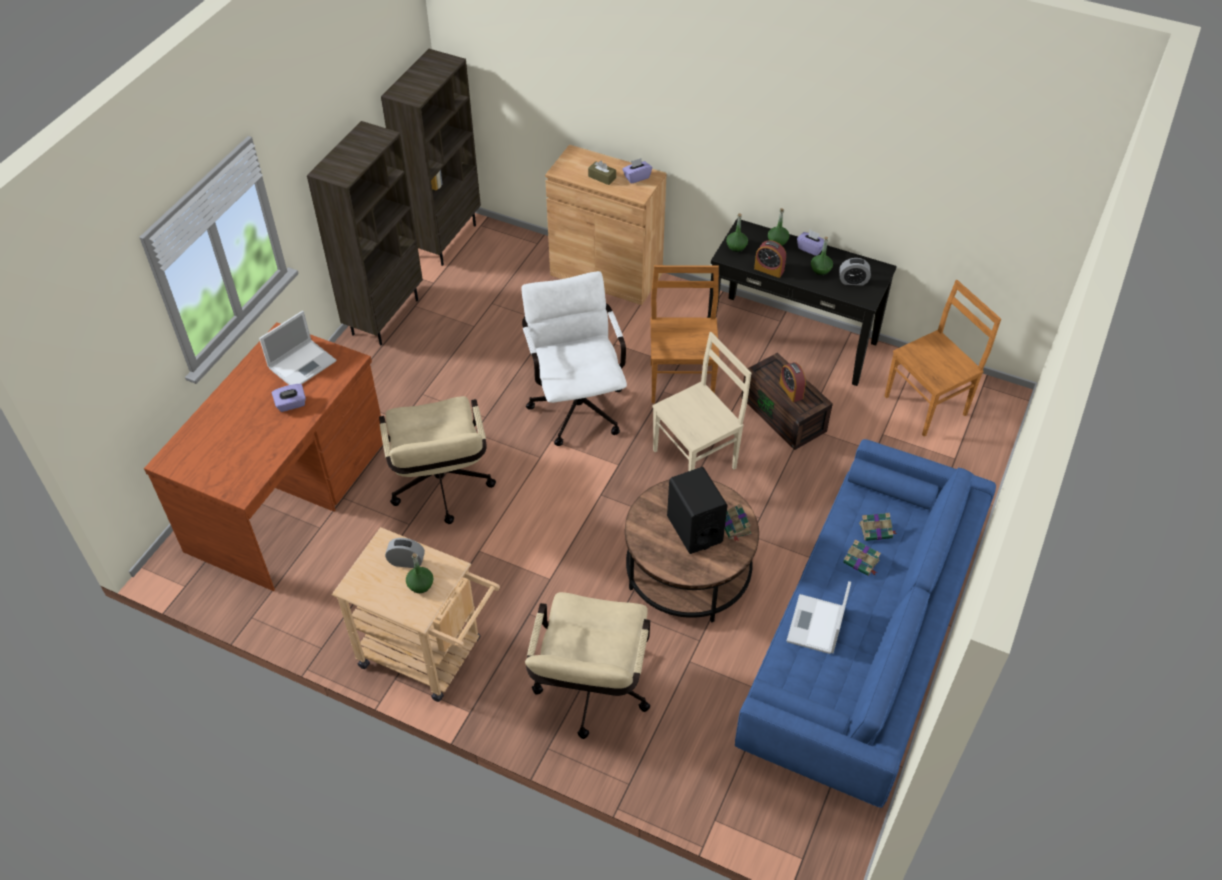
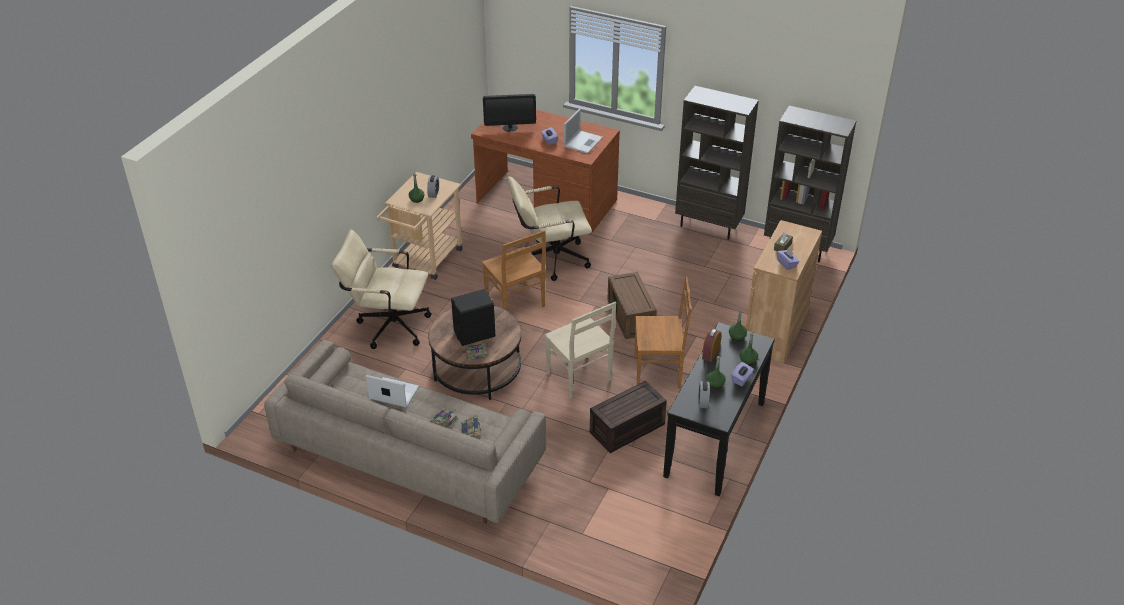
camera: 90 degrees right, 10 degrees down
(238, 455) = (510, 128): none -> monitor
(303, 363) = (583, 142): laptop -> laptop turned 105 degrees counterclockwise
(576, 403) = (632, 317): white office chair -> brown storage box
(791, 390) = (624, 406): alarm clock -> none
(861, 639) = (410, 455): blue sofa -> beige sofa
(927, 404) = (644, 522): brown chair -> brown chair (515, 304)

